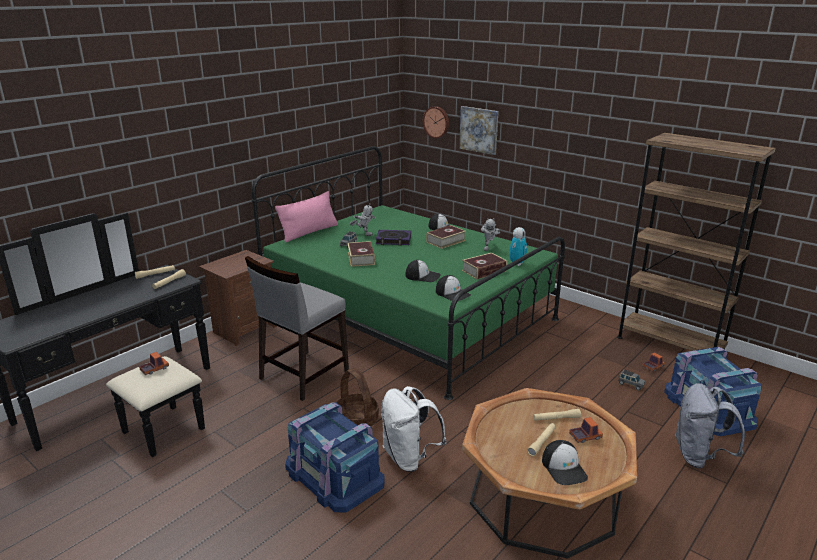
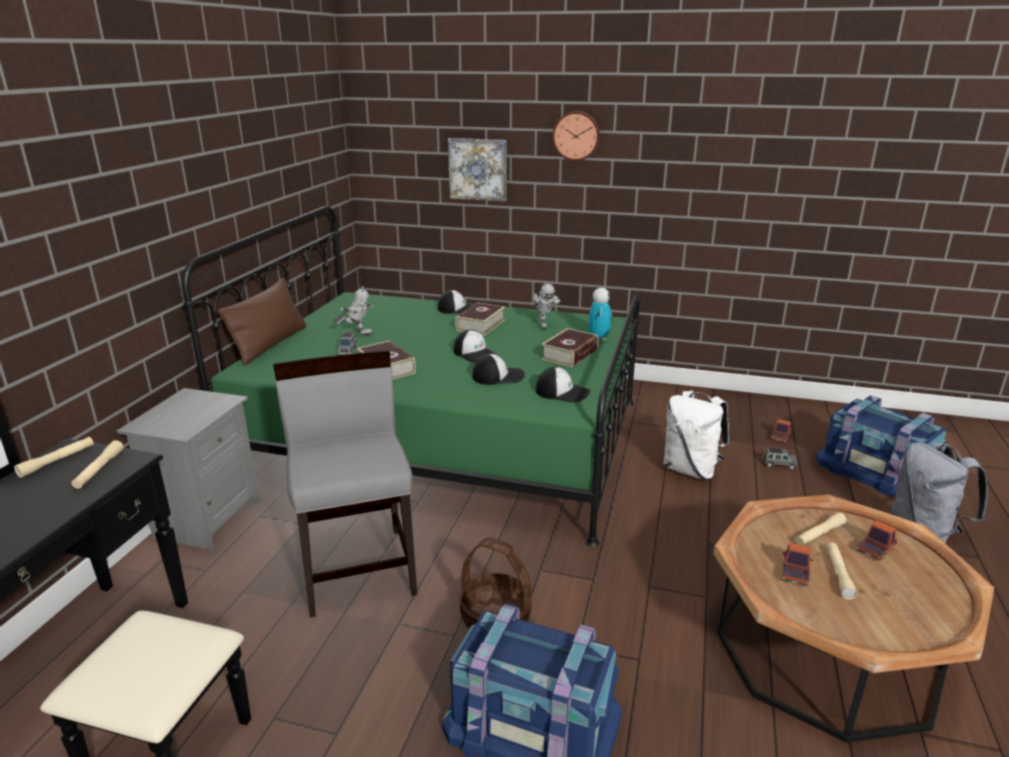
camera: 25 degrees left, 0 degrees up
(154, 369) = (141, 644): toy truck -> toy truck (795, 572)
(244, 329) = (206, 519): brown nightstand -> grey nightstand
(303, 375) = (358, 569): grey chair -> grey chair turned 150 degrees clockwise
(309, 232) = (270, 344): pink pillow -> brown pillow
(393, 240) = (408, 335): book -> none
(409, 458) = (617, 653): white backpack -> white backpack (691, 470)
(436, 122) = (408, 165): wall clock -> wall clock (576, 136)
(564, 468) = (902, 603): cap -> cap (475, 353)
(669, 345) = (772, 407): brown bookcase -> none

